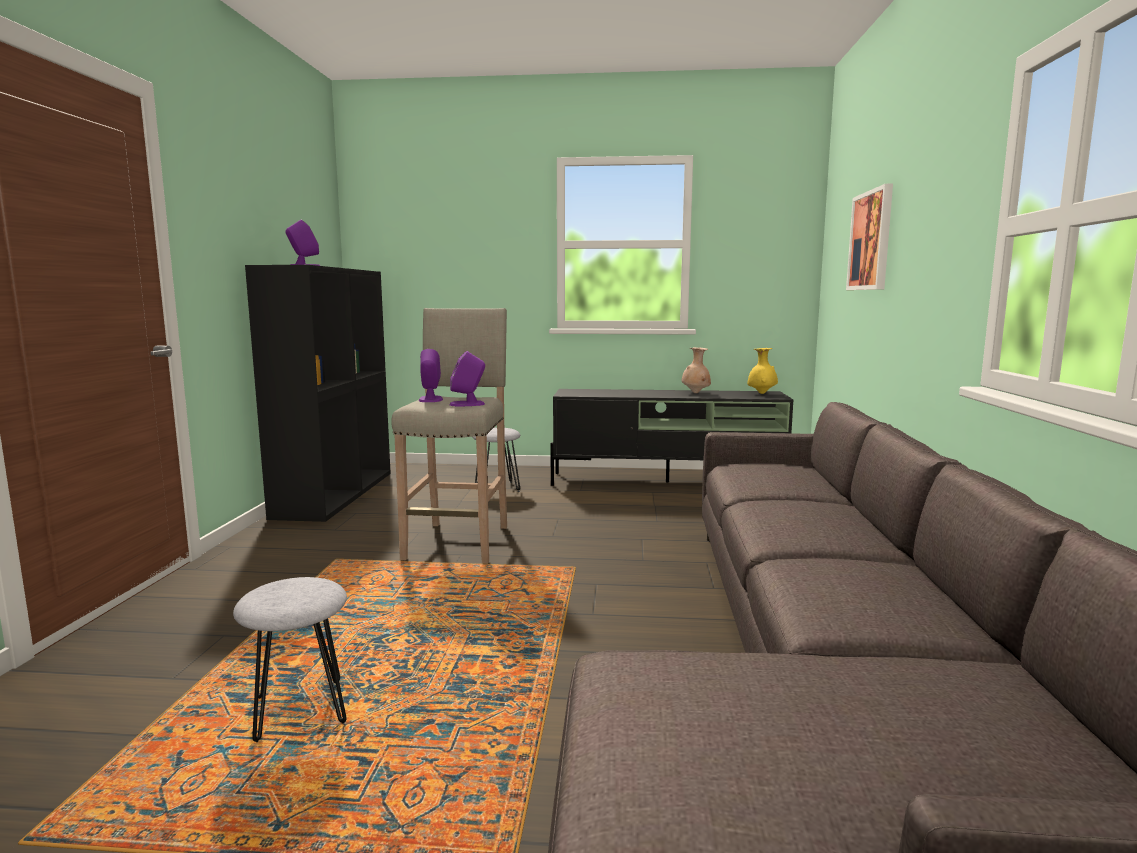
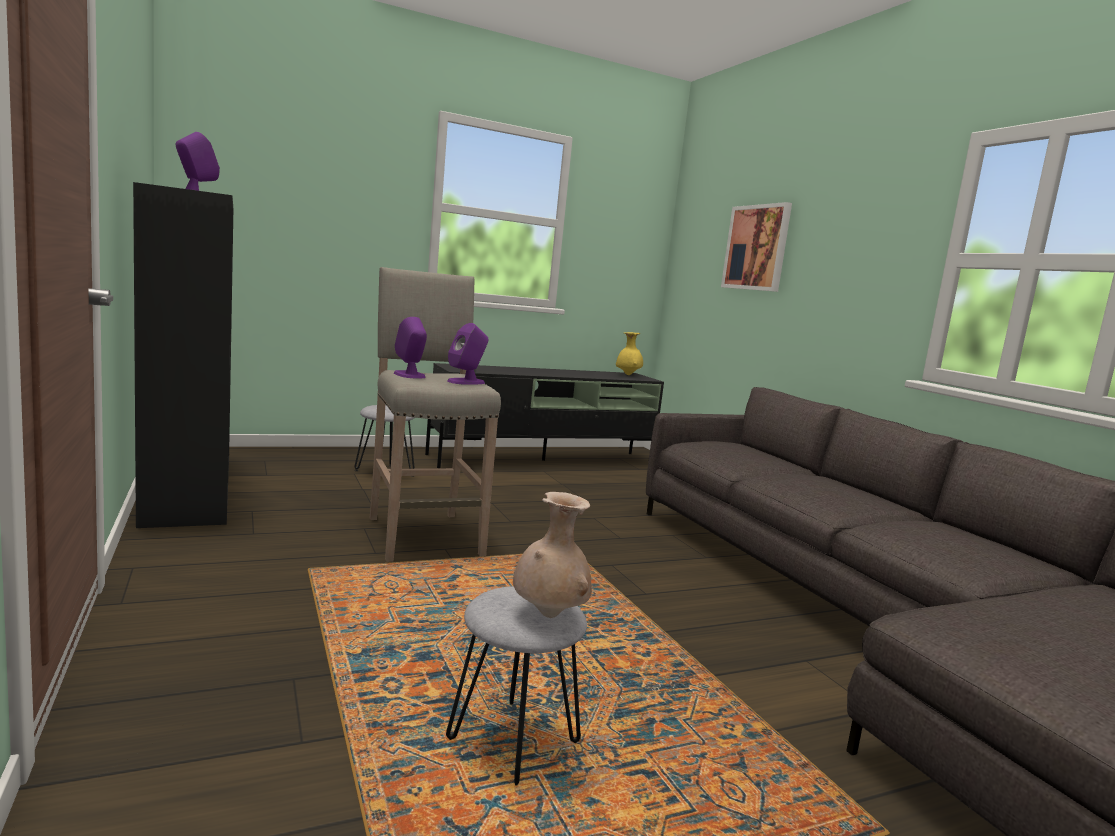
camera: 30 degrees left, 0 degrees up
(695, 393) = (573, 372): beige vase -> beige vase (549, 615)

